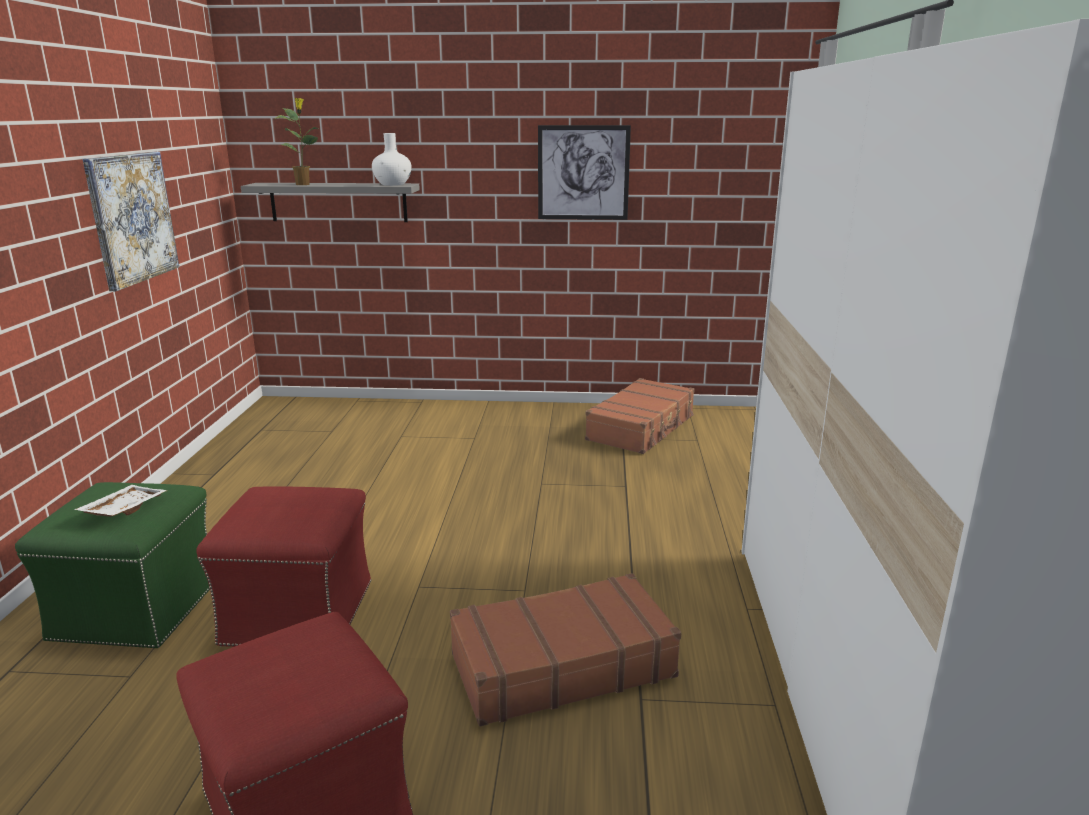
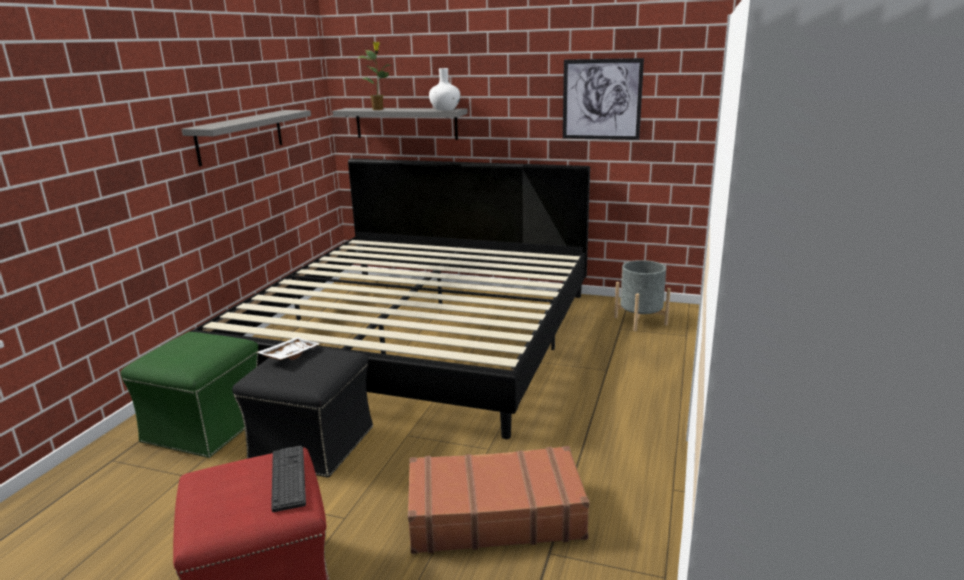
camera: 15 degrees right, 0 degrees up
(123, 509) = (194, 353): white tray -> white tray (289, 355)
(132, 218) = (240, 136): picture -> grey shelf
(300, 613) = (314, 444): red ottoman -> black ottoman
(338, 651) = (288, 478): none -> keyboard
(386, 466) = (418, 335): none -> bed
(642, 428) = (640, 321): brown suitcase -> grey planter

